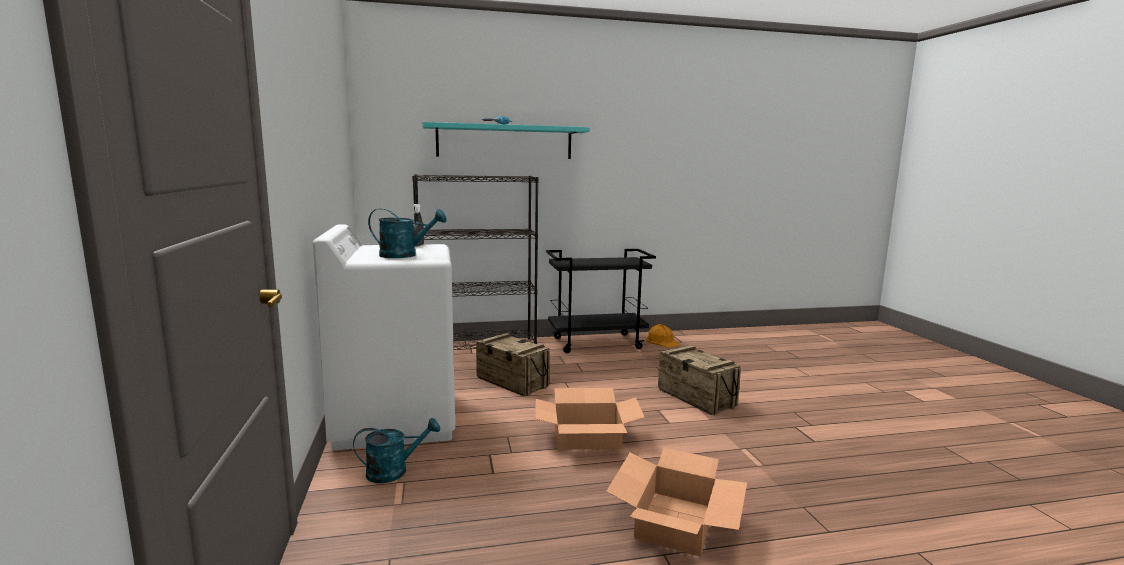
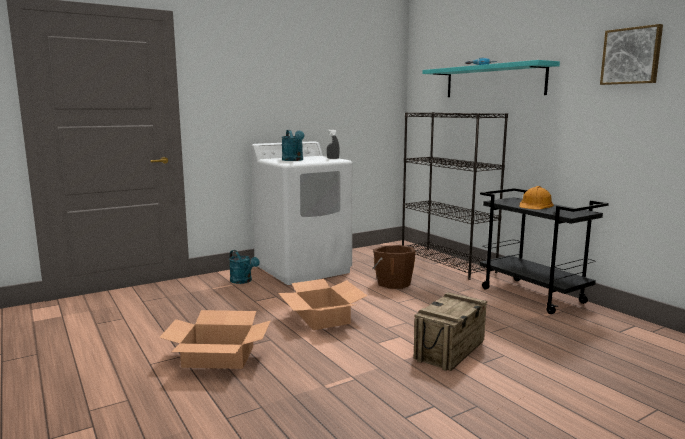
camera: 70 degrees right, 0 degrees up
(511, 382) = (393, 283): crate -> brown bucket
(644, 131) = (631, 56): none -> picture
(662, 341) = (600, 322): orange hard hat -> orange hard hat (535, 205)

